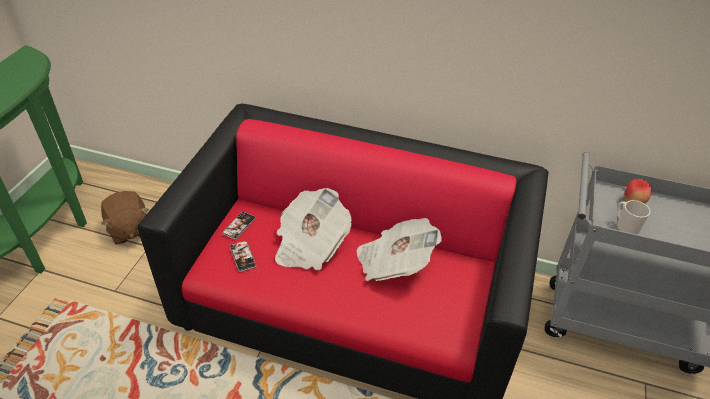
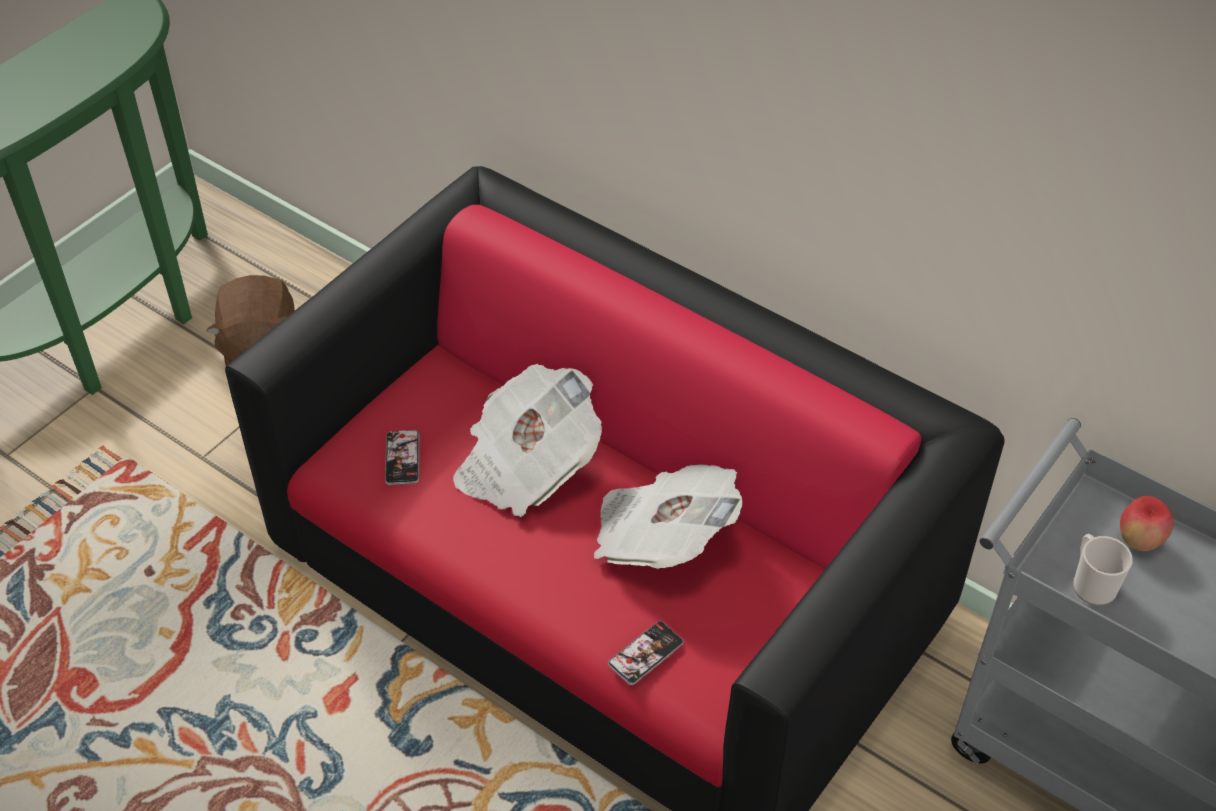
camera: 20 degrees right, 5 degrees up
(239, 226) = (417, 399): phone -> phone (645, 653)

